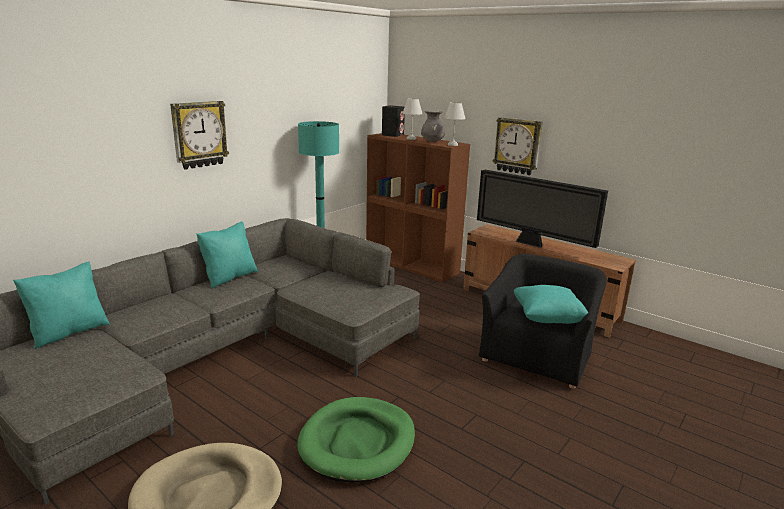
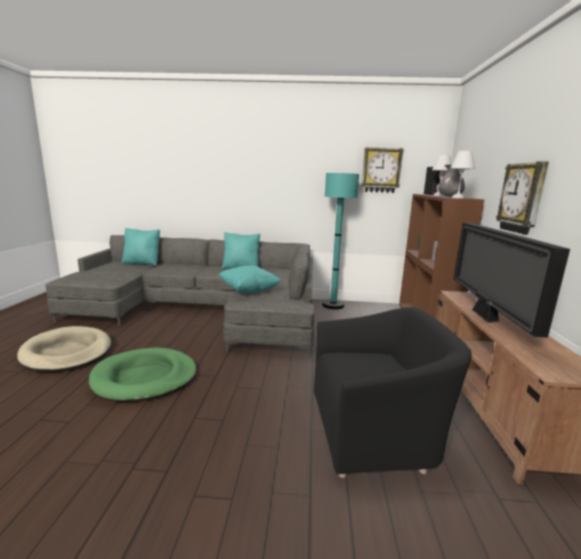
camera: 55 degrees right, 5 degrees down
(199, 134) = (250, 172): wall clock -> wall clock (381, 170)
(547, 319) = (357, 377): turquoise pillow -> turquoise pillow (249, 291)

